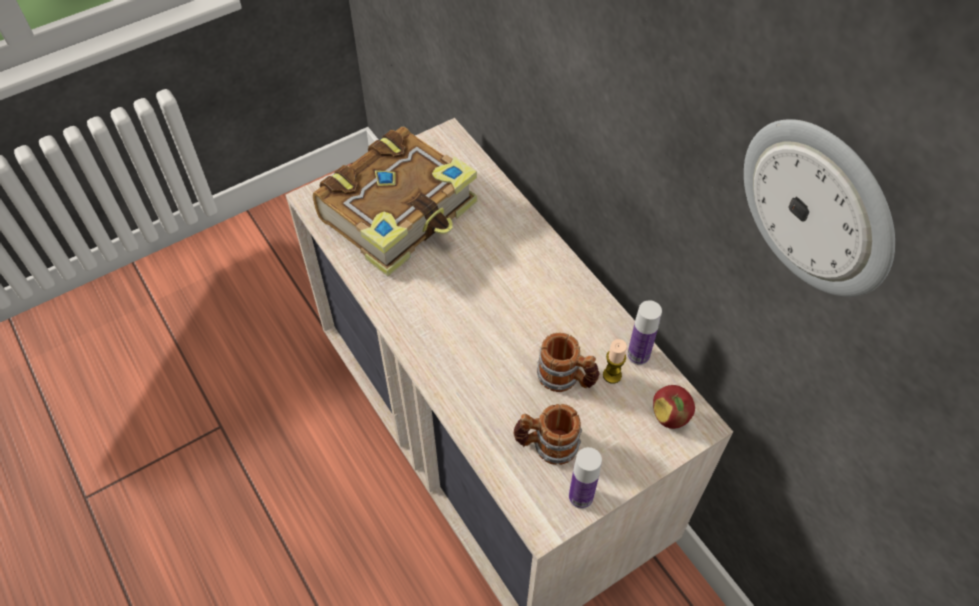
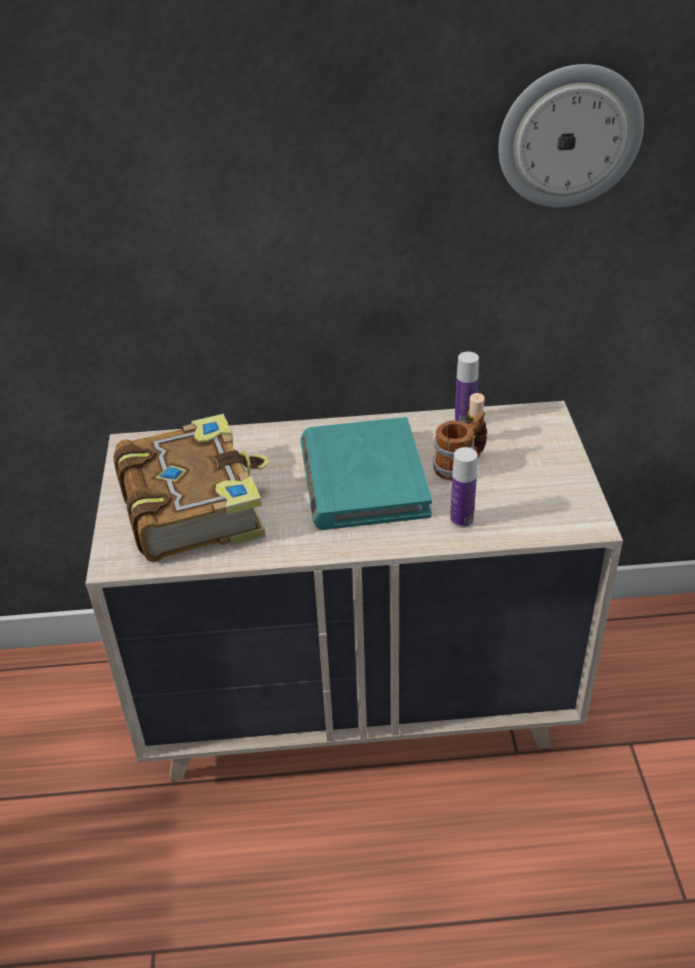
camera: 60 degrees left, 15 degrees down
(500, 311) = (363, 479): none -> turquoise book
(546, 445) = (518, 498): mug -> none
(581, 497) = (578, 496): bottle -> bottle (461, 519)
(670, 417) = (533, 424): apple -> none

